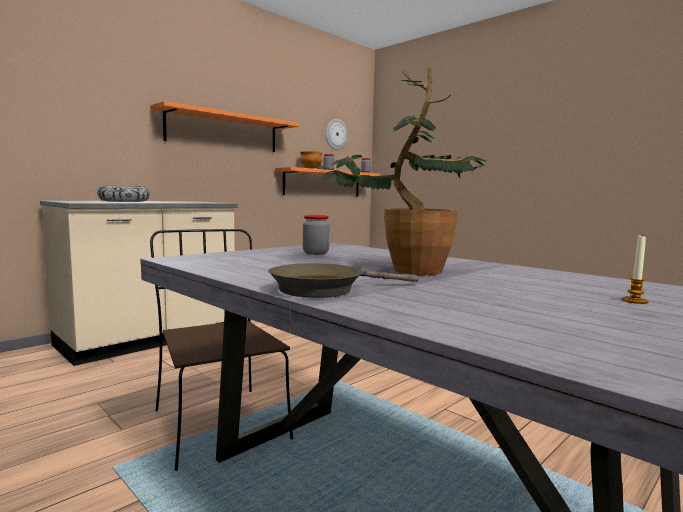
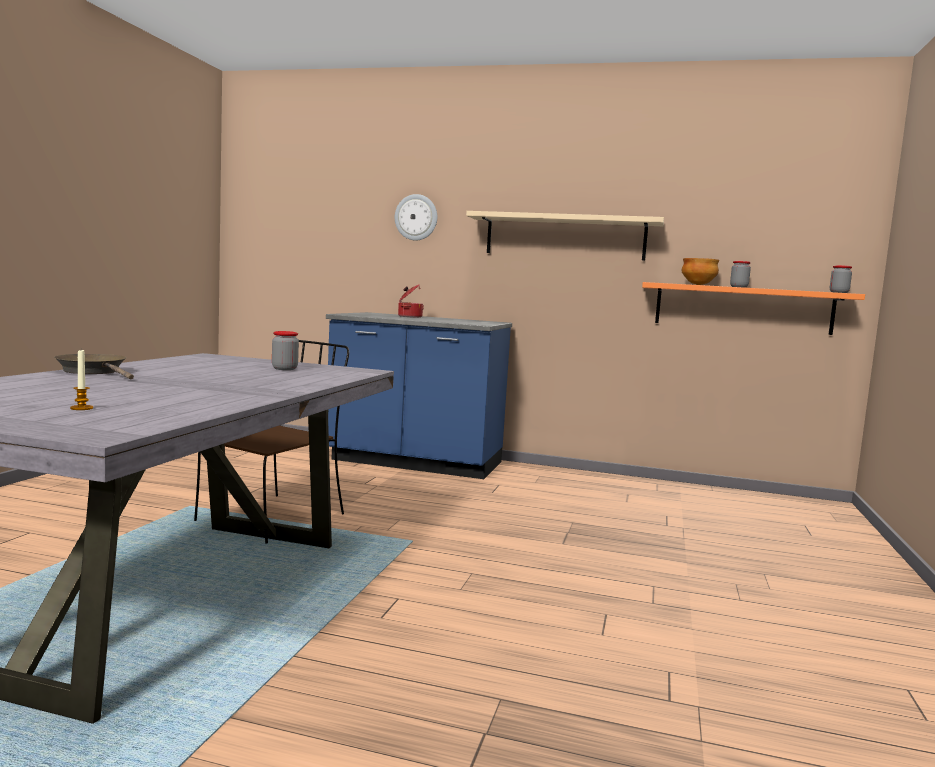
camera: 60 degrees right, 0 degrees up
(124, 201) = (409, 316): bowl -> cooking pot
(148, 340) = (415, 462): beige counter -> blue counter
(224, 131) = (565, 237): orange shelf -> beige shelf
(336, 134) = (782, 226): wall clock -> wall clock (416, 217)
(405, 269) = (207, 380): potted plant -> none

